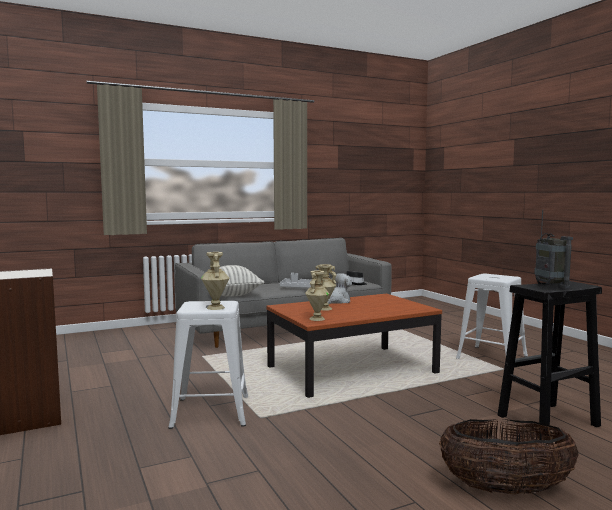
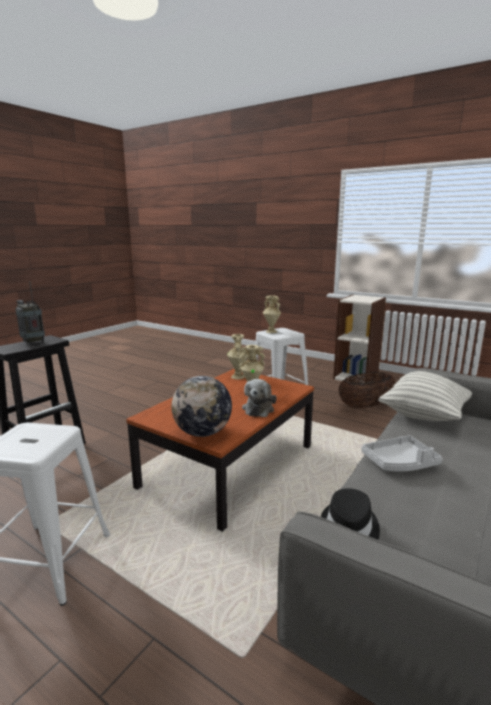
camera: 150 degrees right, 10 degrees up
(390, 298) = (203, 433): none -> globe
(505, 489) = (98, 400): basket -> basket (365, 406)

